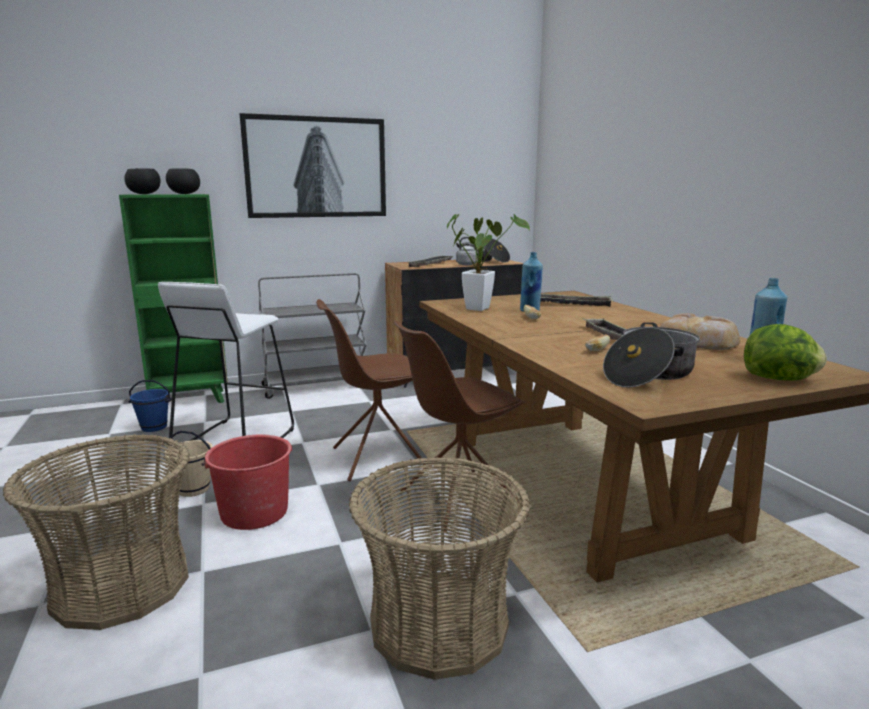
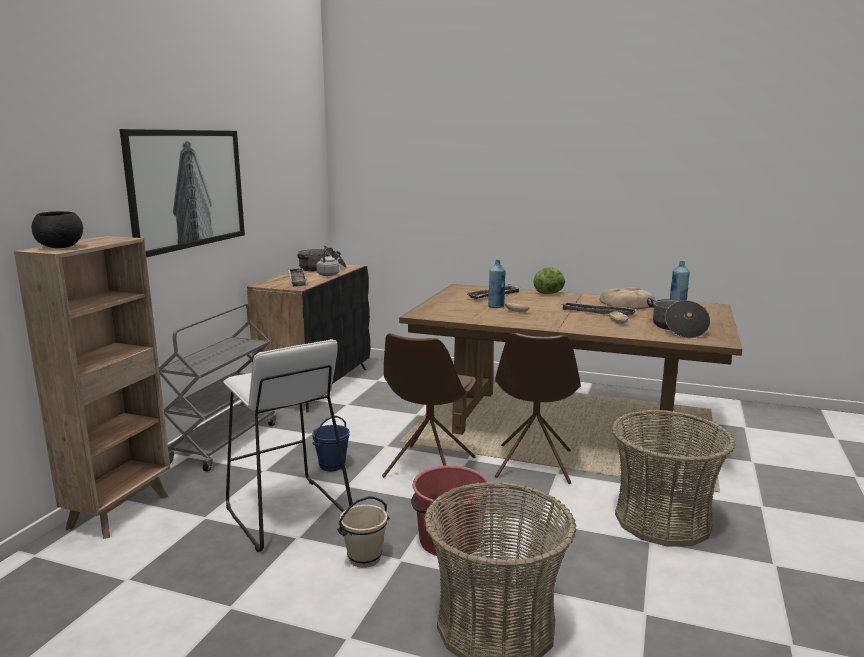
camera: 50 degrees left, 0 degrees up
(154, 427) = (163, 548): blue bucket -> blue bucket (332, 465)
(184, 194) = (101, 240): black bowl -> none
(191, 400) = (121, 510): green bookcase -> brown bookcase
(480, 308) = (461, 312): potted plant -> none
(779, 379) = (711, 316): lettuce -> lettuce (549, 293)

